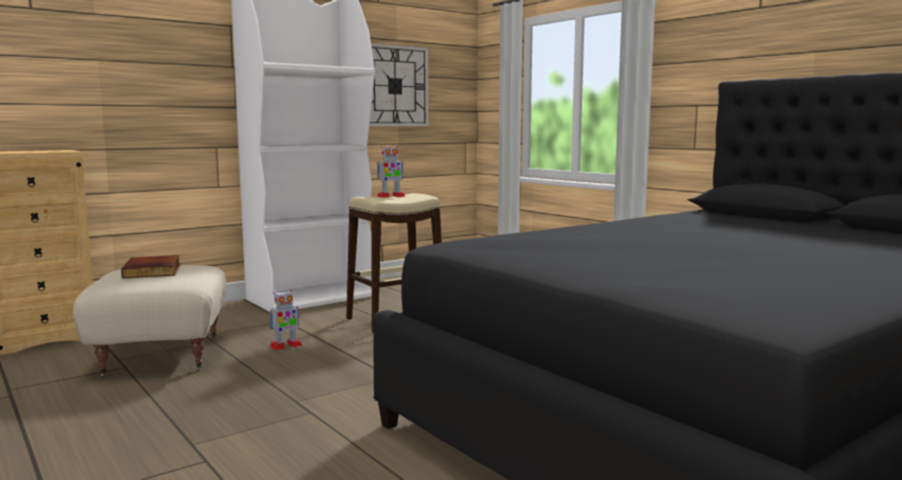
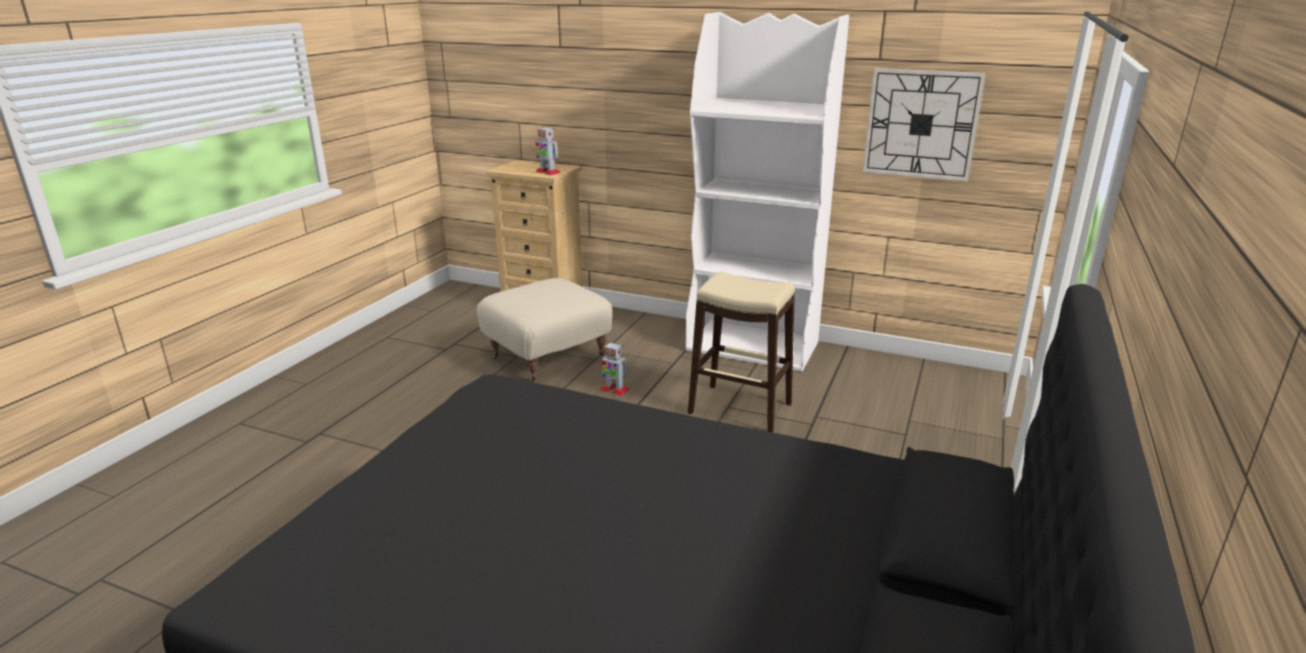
camera: 60 degrees right, 15 degrees up
(154, 271) = (544, 292): book -> none
(390, 196) = (743, 283): toy robot -> toy robot (547, 172)

